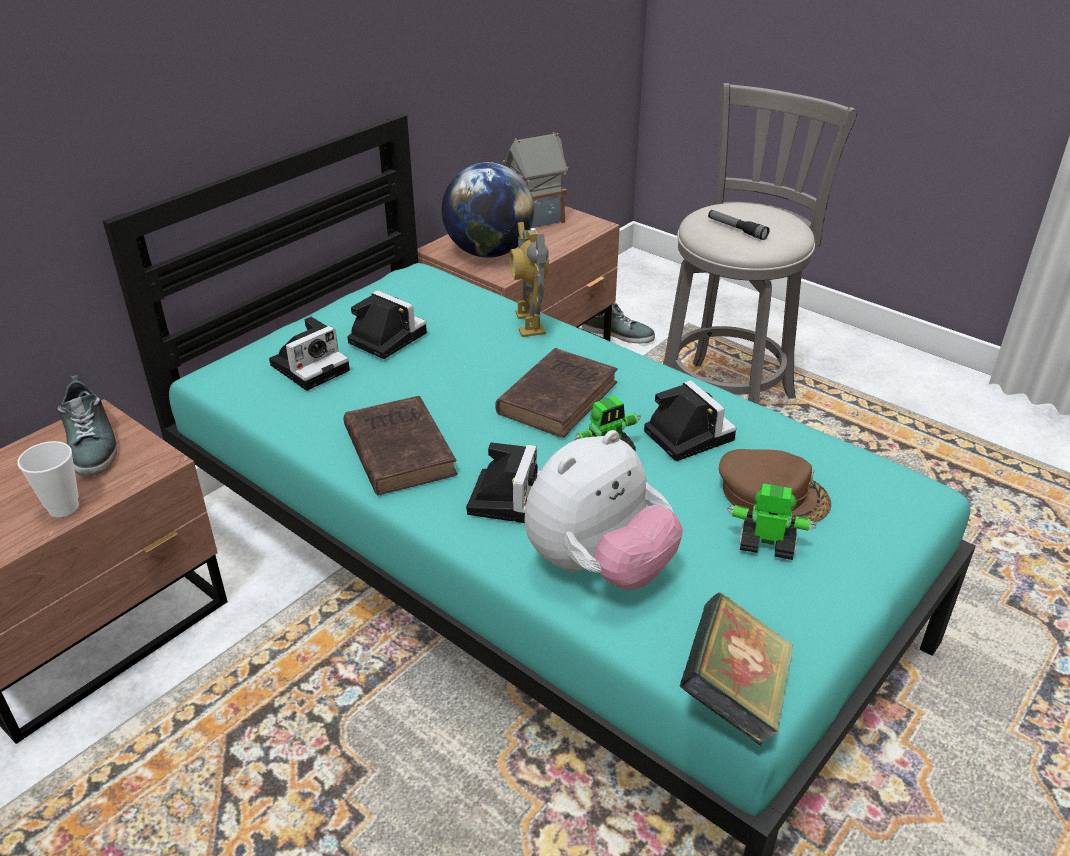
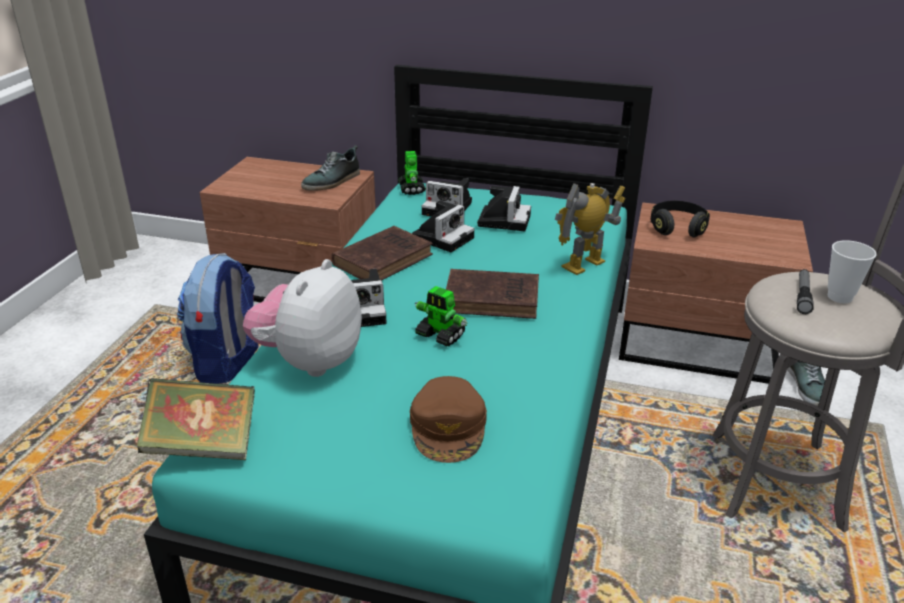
camera: 65 degrees right, 5 degrees down
(63, 507) = (276, 193): cup -> cup (839, 297)
(226, 769) = (227, 362): none -> backpack
(489, 252) = (677, 228): globe -> black headphones
(534, 218) = (761, 232): toy house -> none
(598, 567) = (309, 361): plush toy -> plush toy turned 90 degrees clockwise
(685, 434) = (497, 367): camera -> camera (443, 237)
(766, 544) = (380, 434): toy robot -> toy robot (411, 189)

